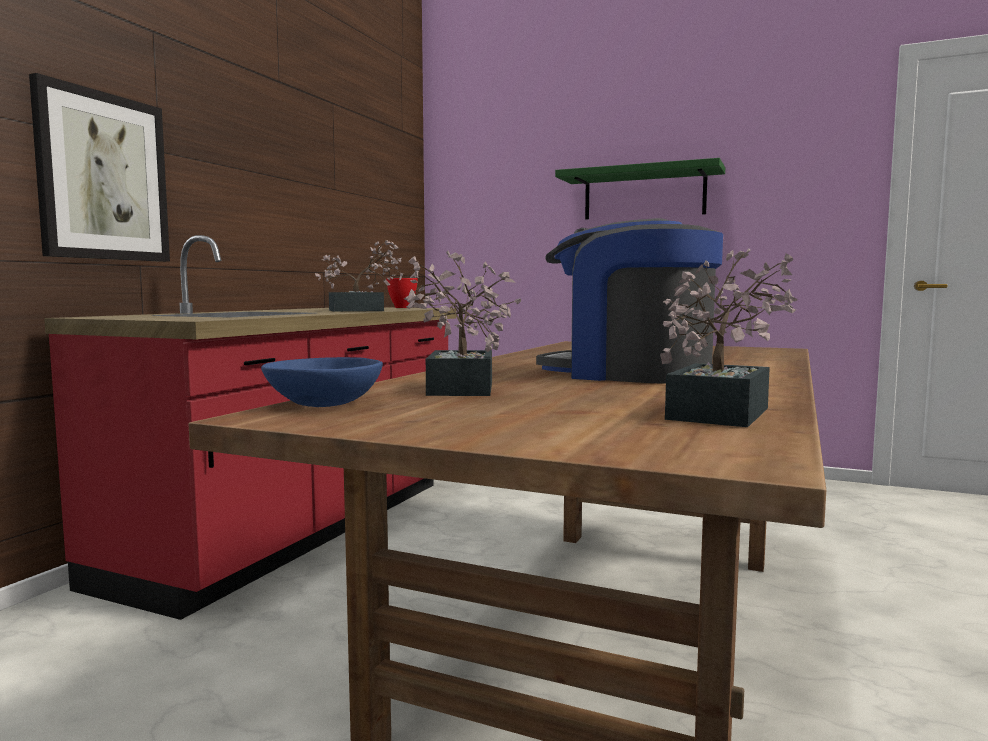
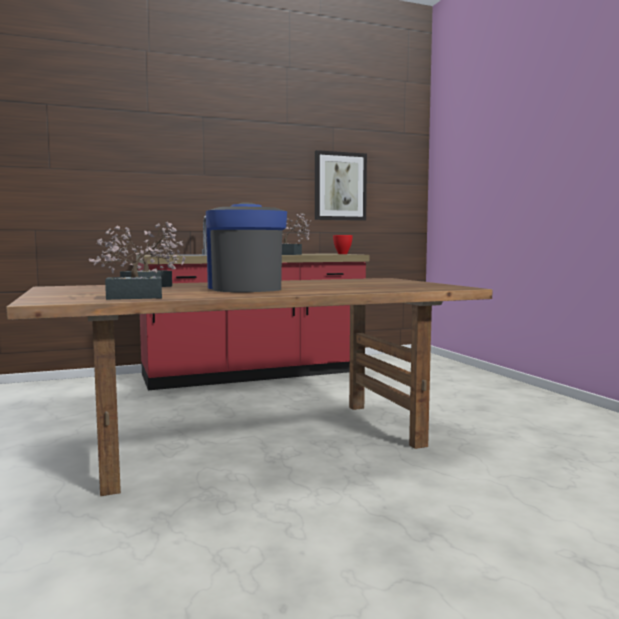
camera: 45 degrees right, 0 degrees up
(103, 177) = (170, 191): picture -> picture (340, 186)
(324, 404) = (82, 286): blue bowl -> none
(644, 194) = (544, 162): green shelf -> none

